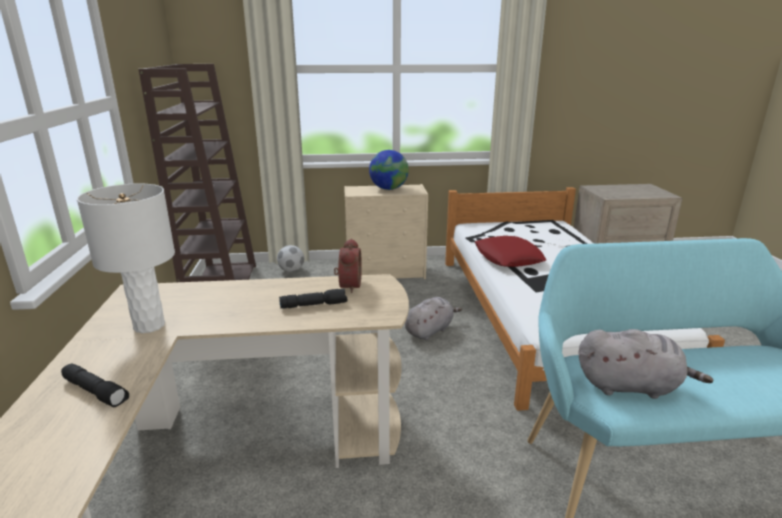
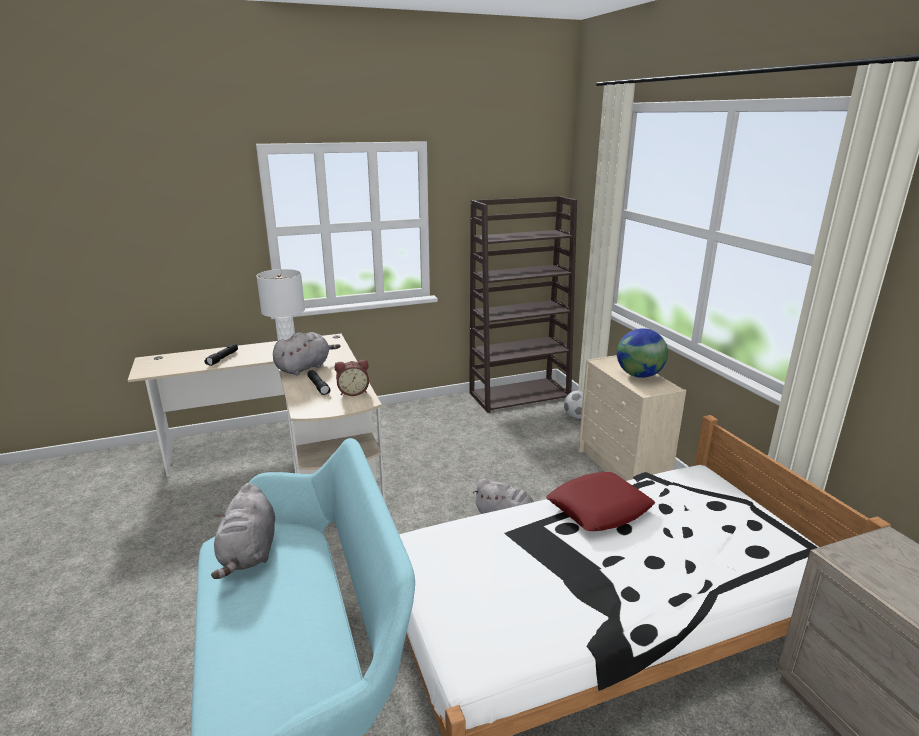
camera: 75 degrees right, 0 degrees up
(235, 313) = (305, 367): none -> grey plush toy

